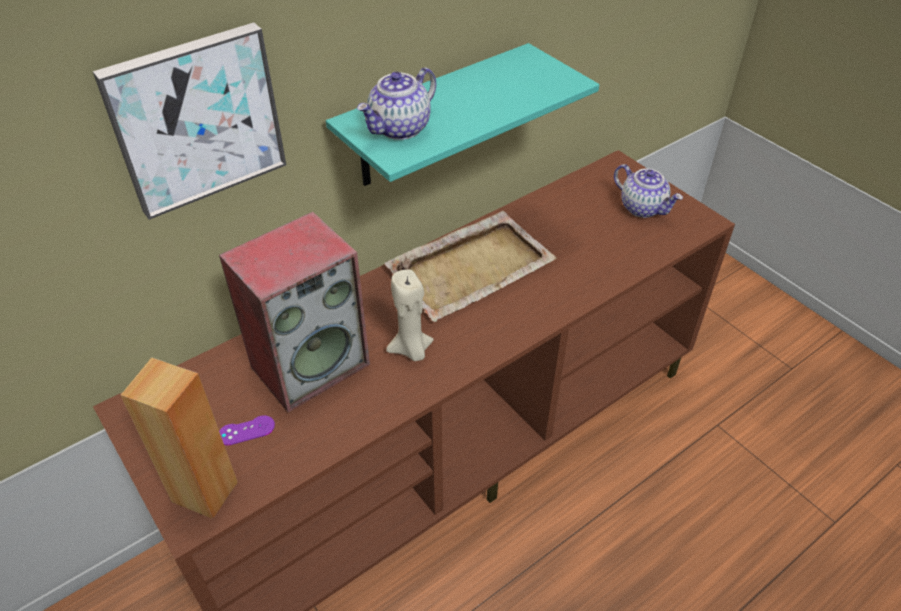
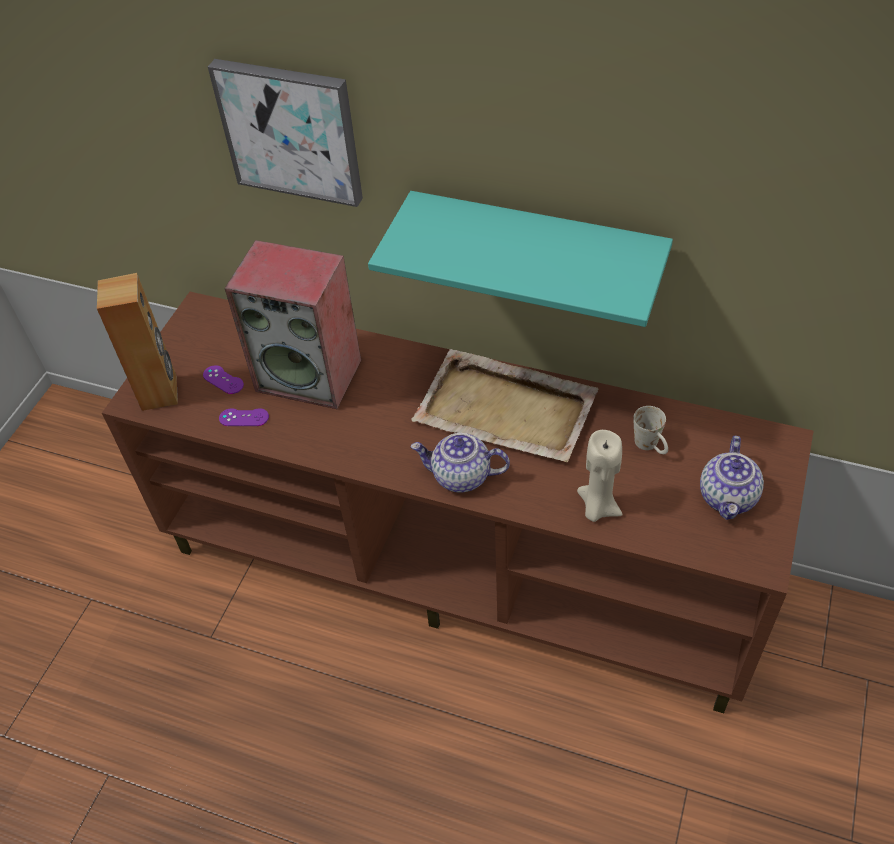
camera: 60 degrees right, 5 degrees up
(311, 435) = (244, 417): none -> purple game controller
(400, 129) = (436, 235): teapot -> teapot (460, 476)
(411, 350) = (372, 425): beige candle -> beige candle (597, 507)
(572, 217) = (651, 446): none -> white mug

